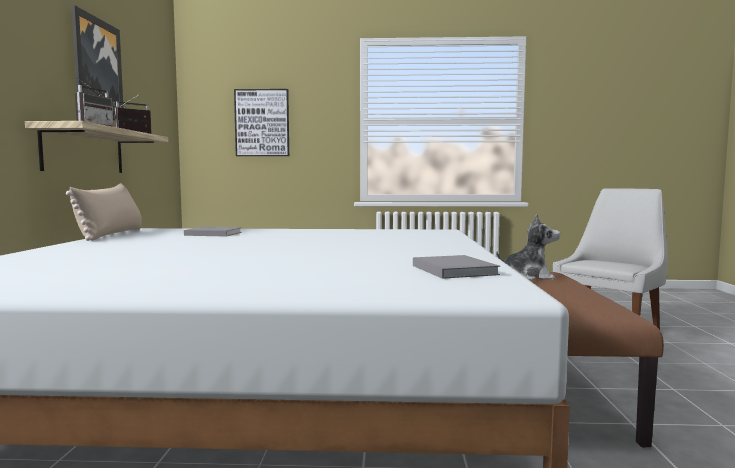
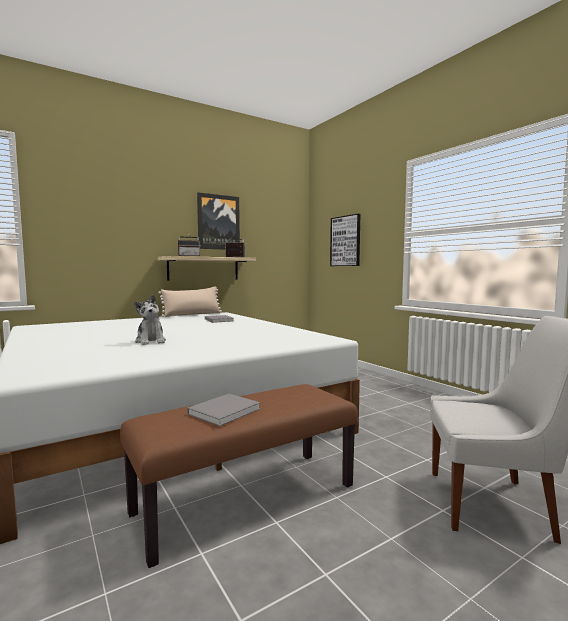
camera: 55 degrees right, 0 degrees up
(452, 269) = (109, 362): grey book -> grey book (226, 411)
(528, 276) = (284, 393): plush toy -> plush toy (151, 341)

